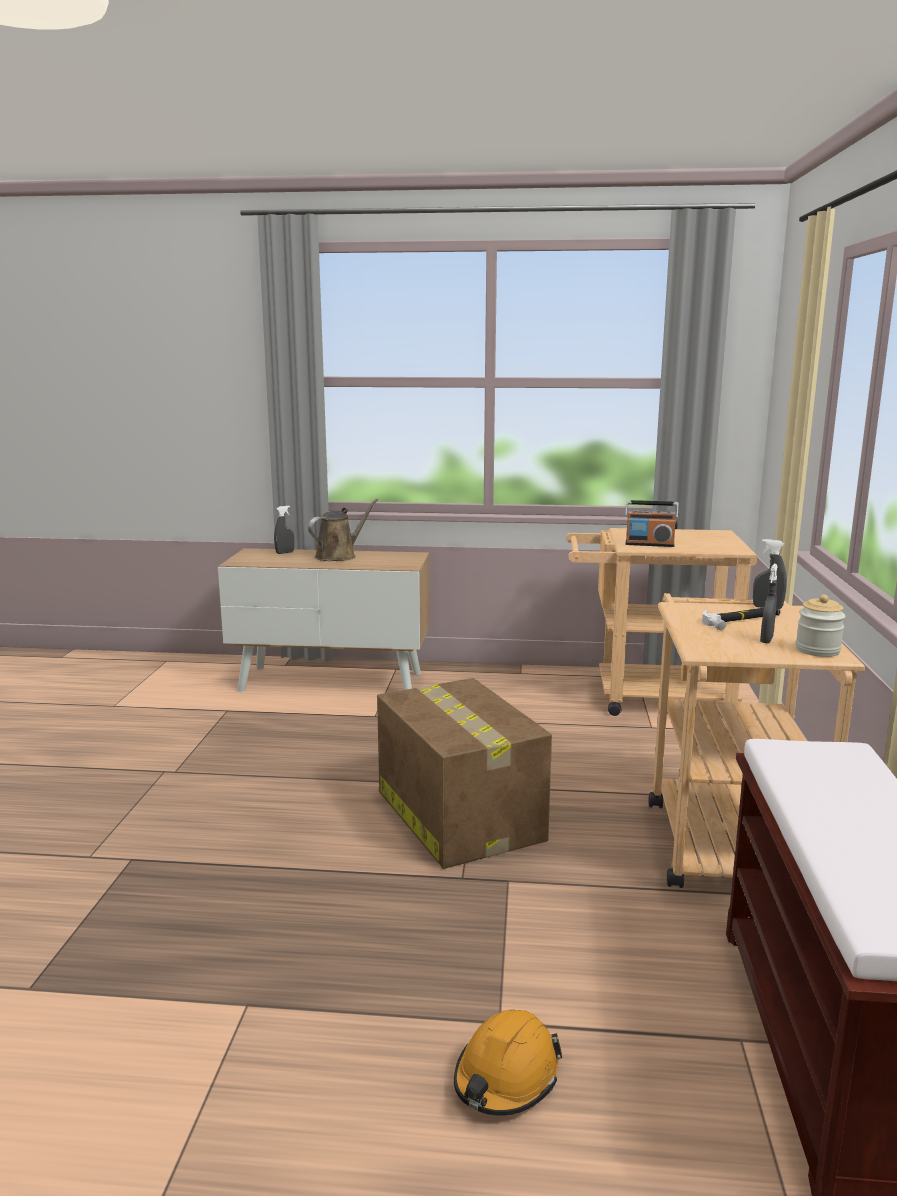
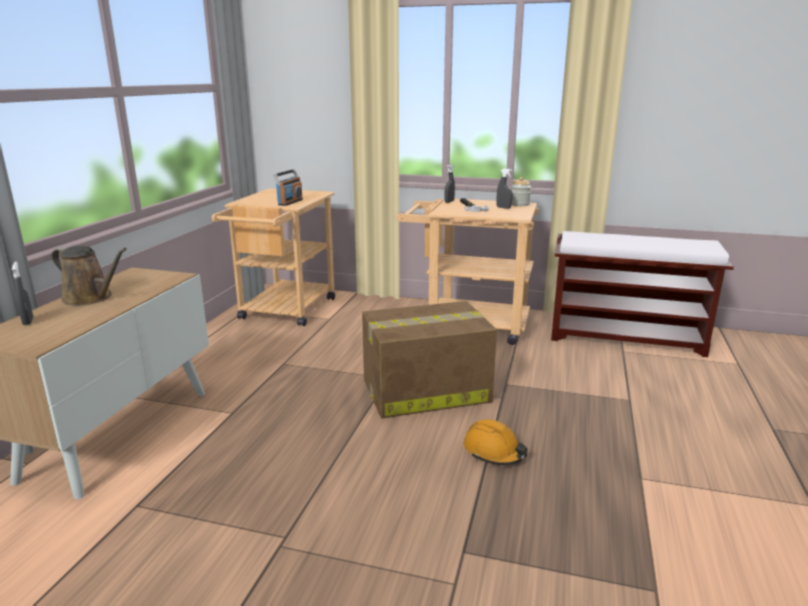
camera: 80 degrees left, 5 degrees up
(339, 556) = (91, 298): brown watering can -> brown watering can turned 150 degrees clockwise
(506, 1077) = (666, 402): orange hard hat -> orange hard hat (494, 452)

